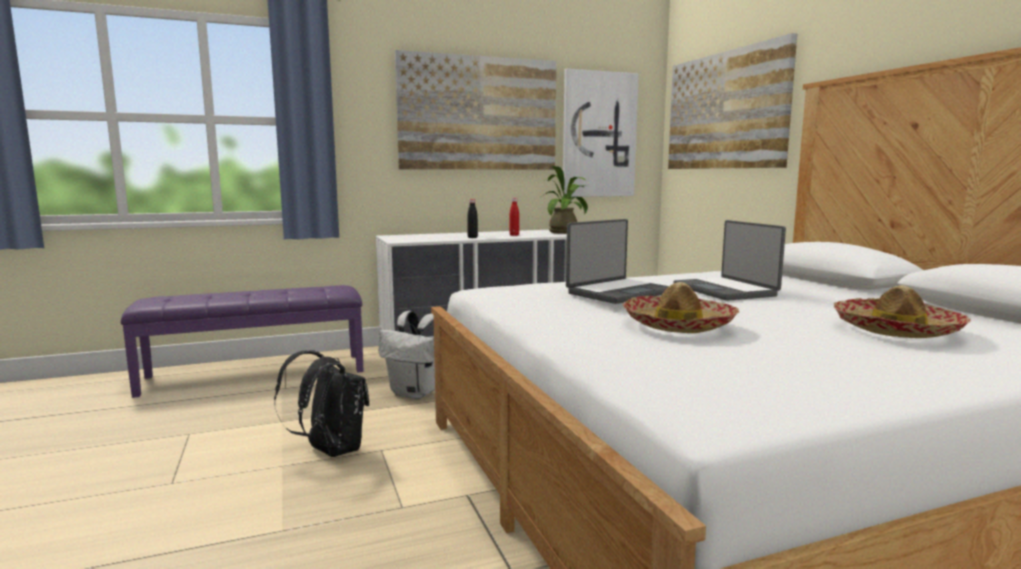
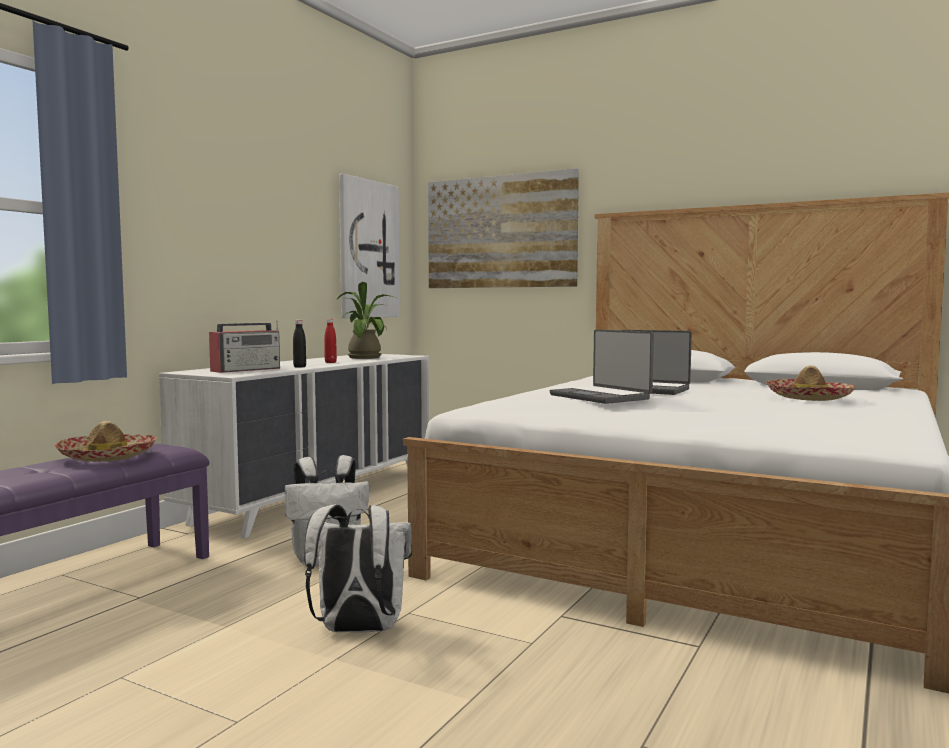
camera: 40 degrees left, 5 degrees down
(330, 451) = (358, 630): black backpack -> white backpack
(429, 237) = (247, 370): none -> radio
(478, 114) = (264, 217): picture -> none
(618, 292) = (601, 397): laptop -> laptop turned 135 degrees clockwise
(678, 325) = (709, 411): hat -> hat (107, 457)

